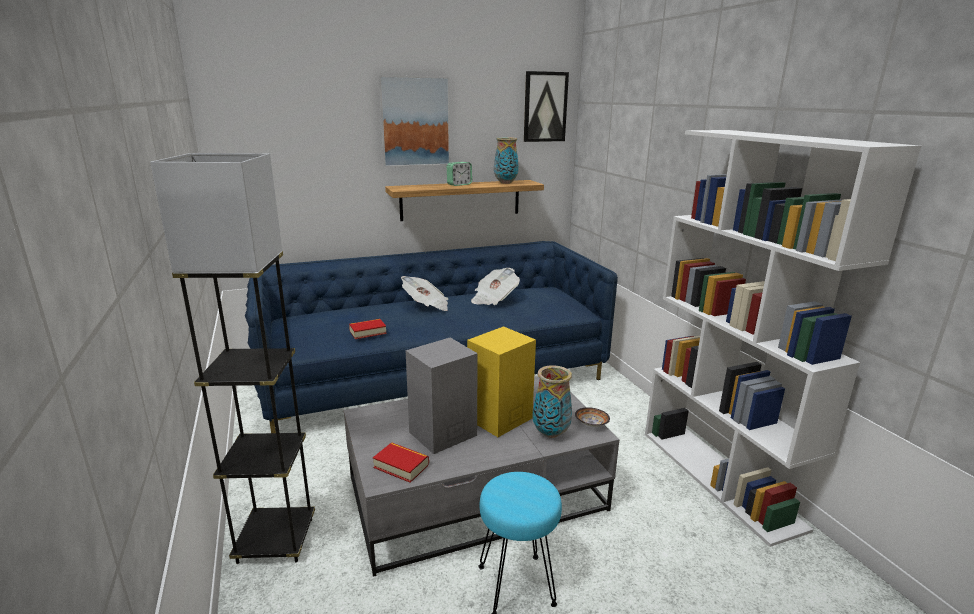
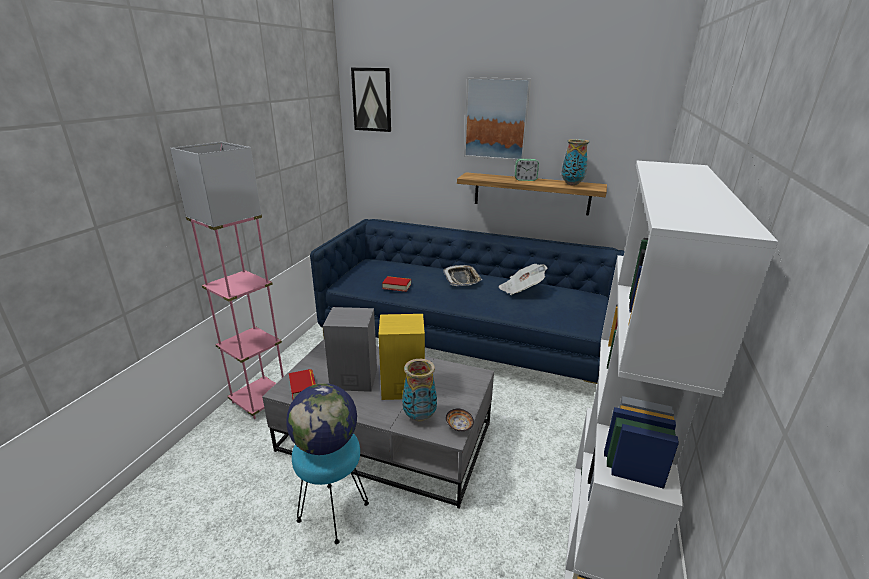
camera: 40 degrees right, 5 degrees up
(276, 540) = (260, 401): grey floor lamp -> pink floor lamp
(426, 305) = (462, 279): newspaper -> tray
(519, 492) = (325, 444): none -> globe
(545, 107) = (635, 110): picture -> picture (372, 100)

